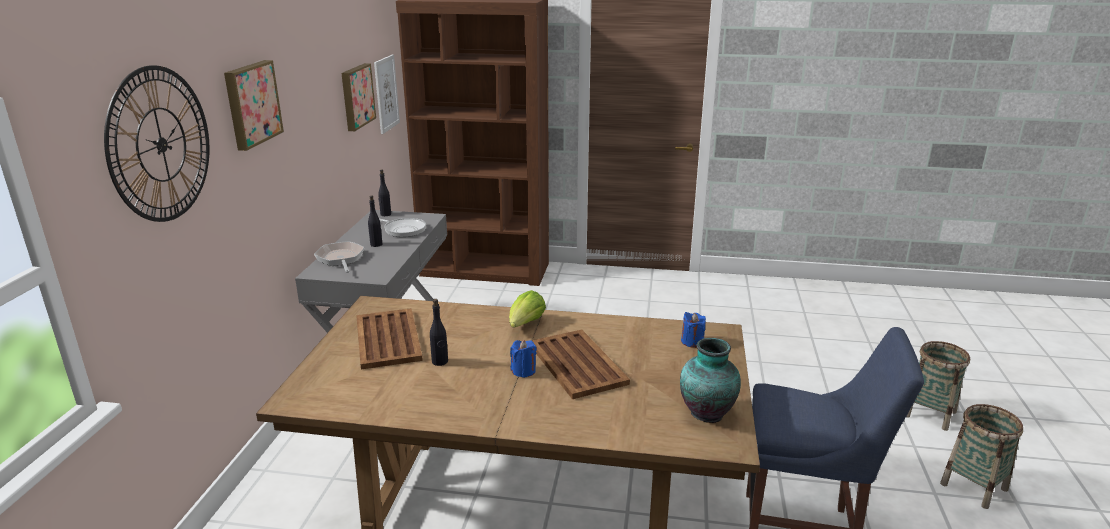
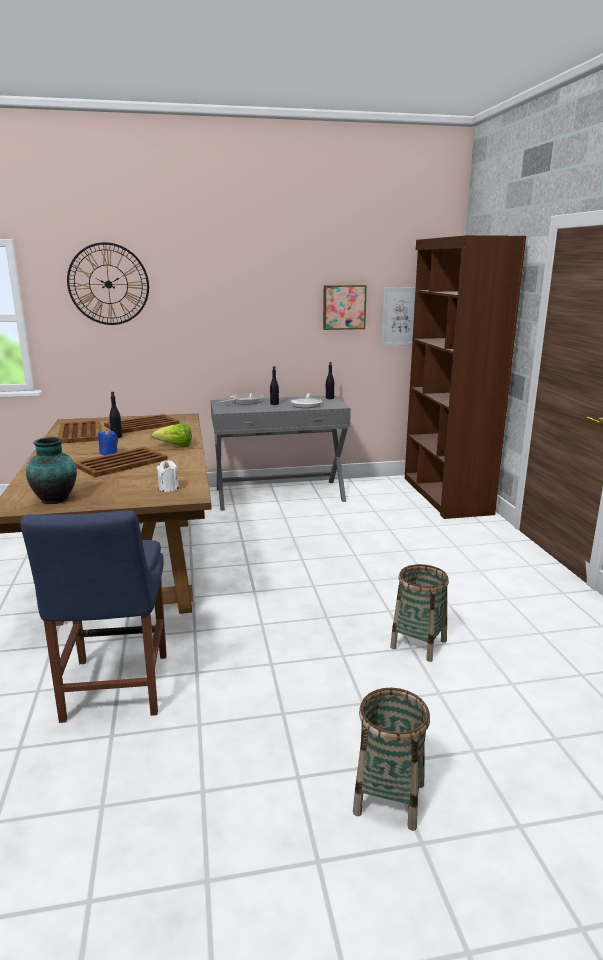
camera: 70 degrees right, 5 degrees down
(251, 104) = (198, 281): picture -> none
(385, 391) = (80, 433): none -> brown tray
(692, 342) = (168, 488): blue candle -> white candle
(974, 486) = (228, 833): basket -> basket (418, 644)

